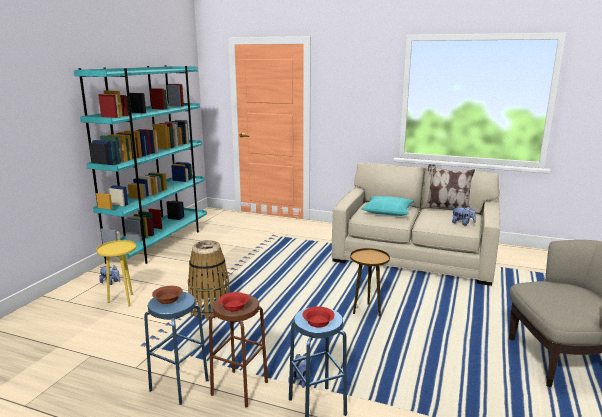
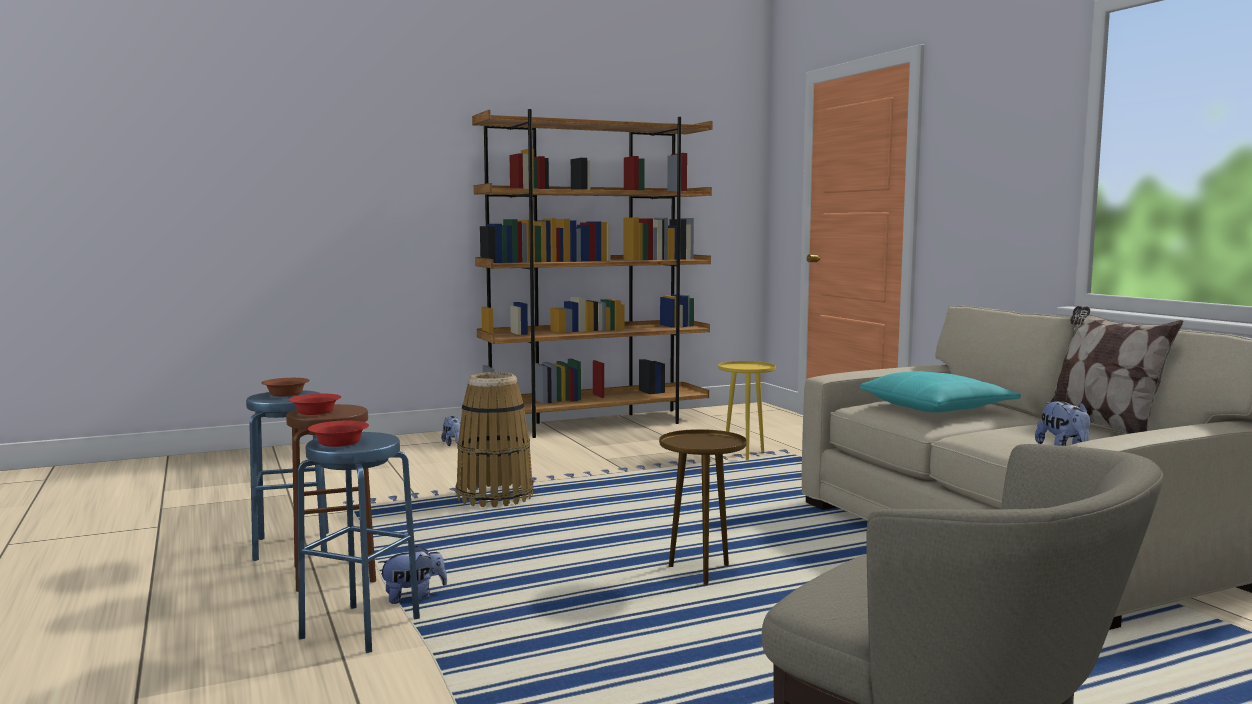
camera: 45 degrees right, 10 degrees down
(123, 300) = (425, 462): yellow side table -> yellow side table (745, 454)
(159, 244) = (596, 424): turquoise bookcase -> brown bookcase

